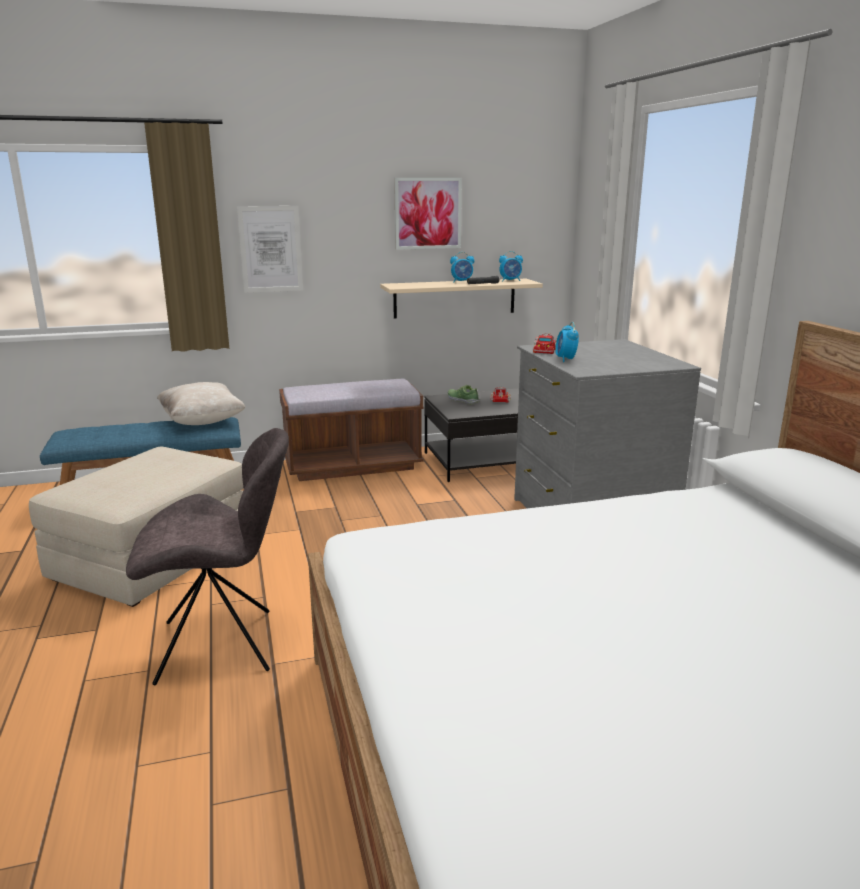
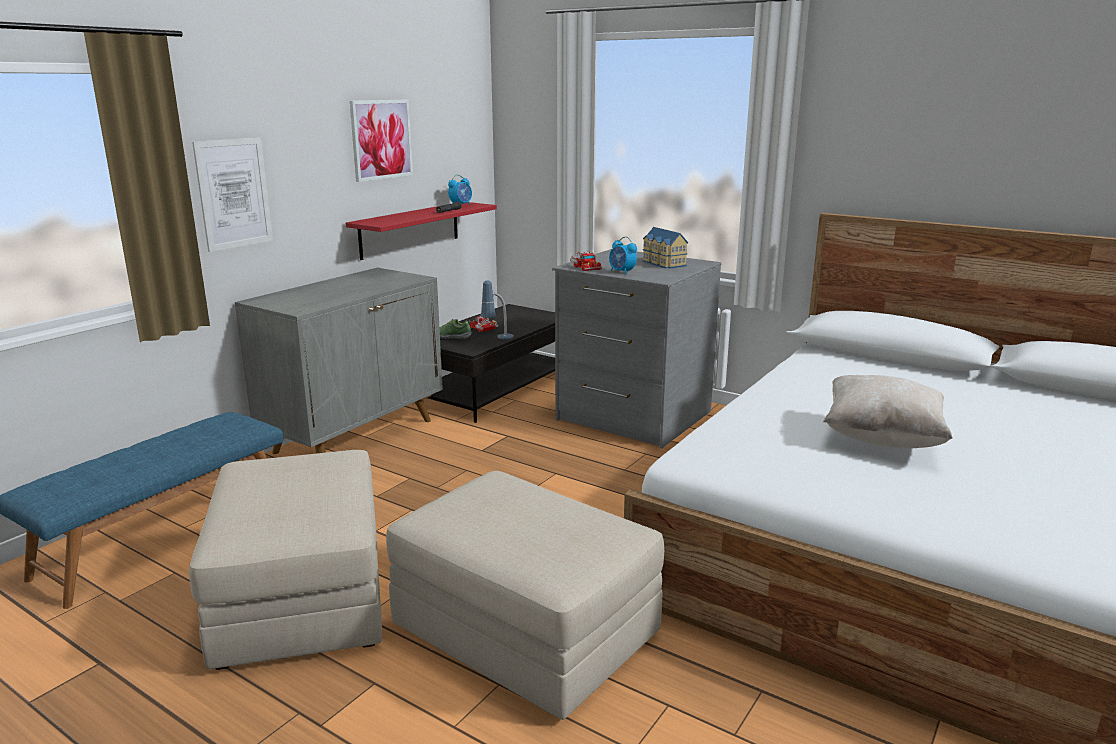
camera: 40 degrees left, 0 degrees up
(202, 421) = (209, 425): beige pillow -> beige pillow (882, 438)
(222, 645) = (526, 631): grey chair -> beige ottoman
(352, 465) = (356, 435): brown bench -> grey cabinet
(455, 298) = (410, 229): beige shelf -> red shelf
(462, 282) = (421, 211): alarm clock -> none
(494, 411) = (497, 340): none -> table lamp
(630, 359) = (663, 263): none -> toy house

